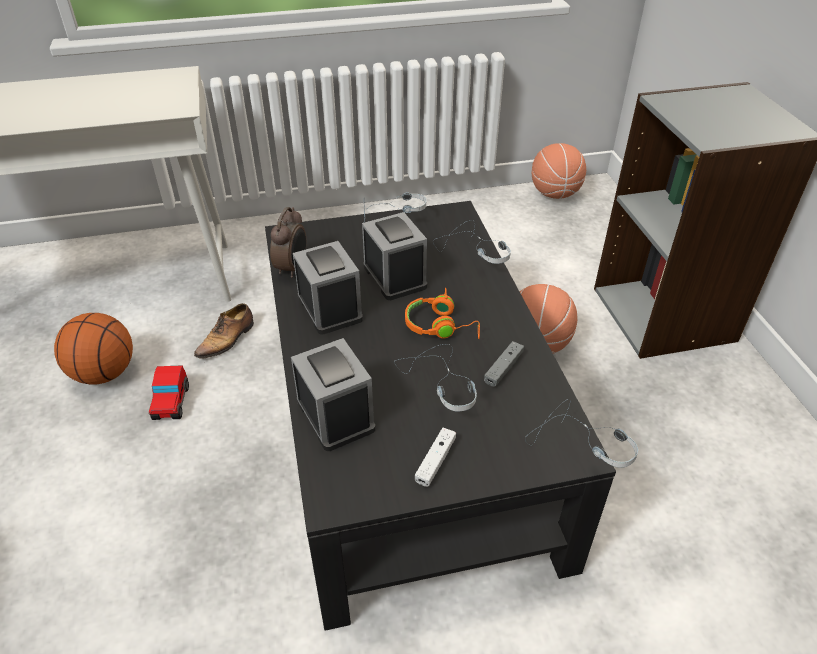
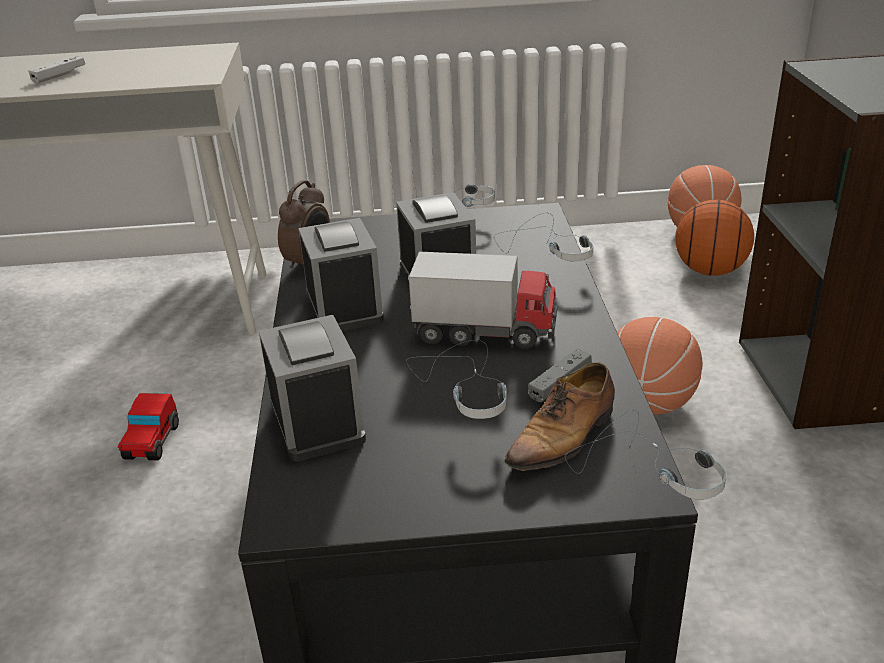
camera: 10 degrees right, 10 degrees down
(104, 373) = (80, 404): basketball -> basketball (709, 271)
(227, 339) = (240, 376): shoe -> shoe (564, 436)
(435, 461) = (437, 483): white game controller -> white game controller (59, 75)
(441, 326) = (485, 332): orange headphones -> toy truck

